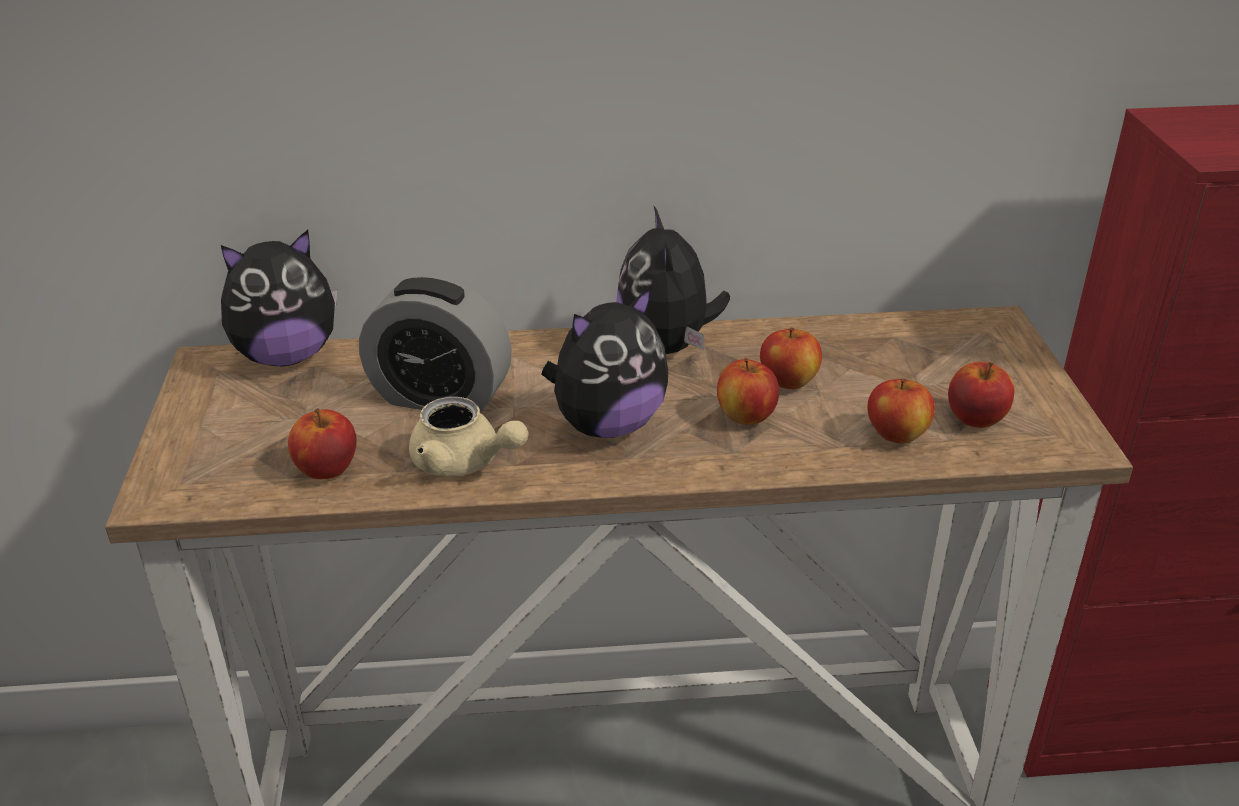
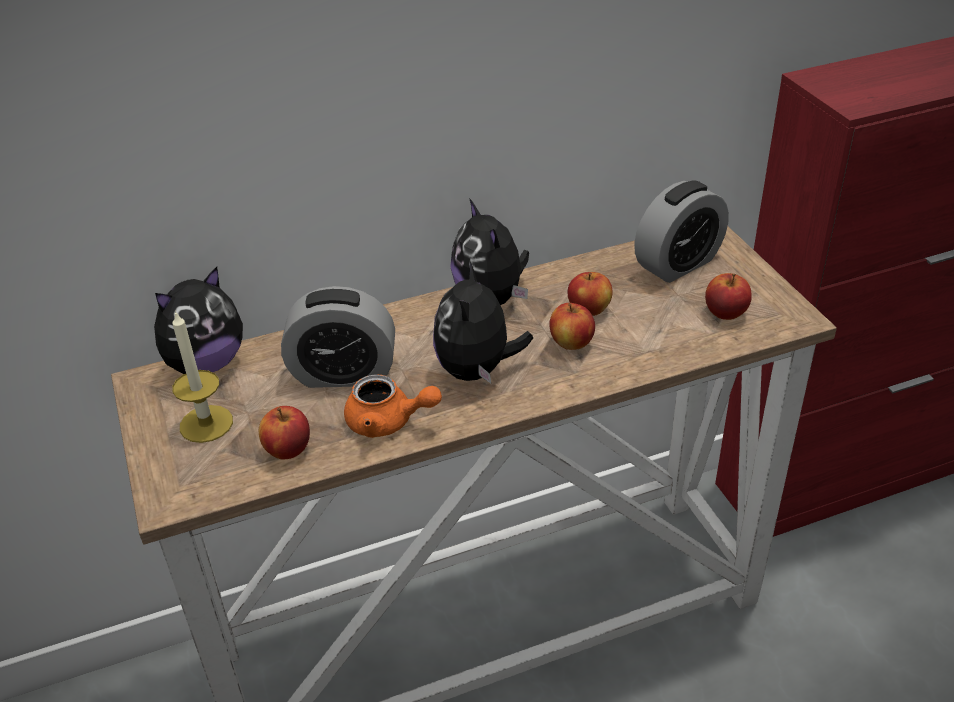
camera: 15 degrees left, 5 degrees up
(250, 421) = (206, 424): none -> candle
(465, 463) = (388, 422): beige teapot -> orange teapot
(607, 425) = (477, 370): plush toy -> plush toy turned 150 degrees clockwise
(897, 435) = (679, 336): apple -> none
(935, 349) = (678, 264): none -> alarm clock

